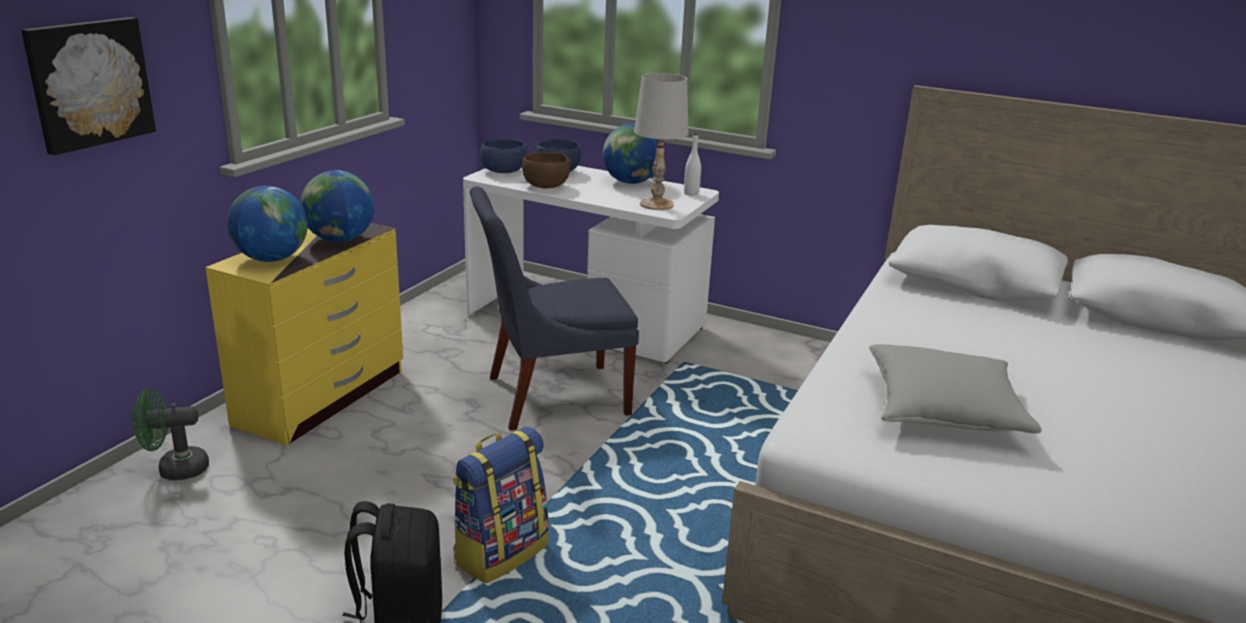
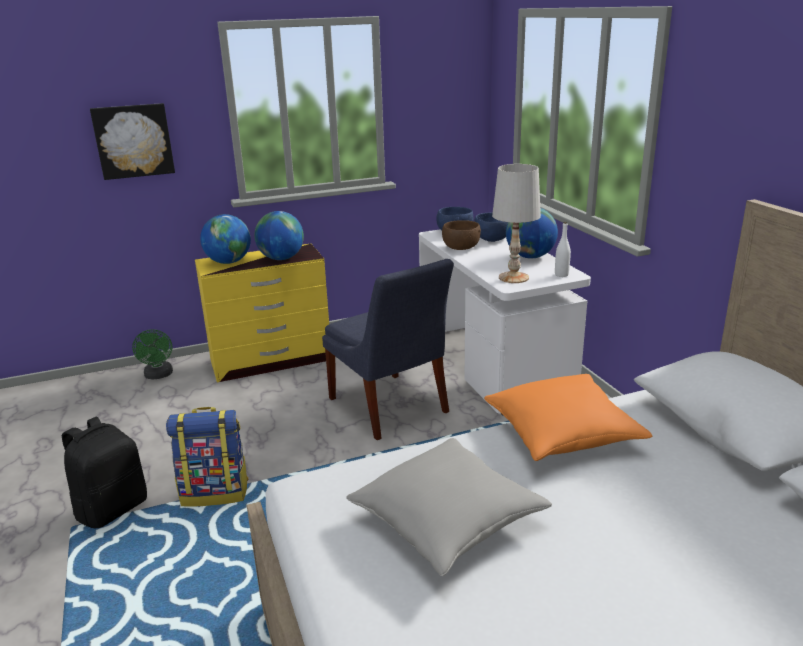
camera: 45 degrees right, 0 degrees up
(175, 469) = (159, 375): green fan -> green fan turned 135 degrees counterclockwise
(550, 396) = (390, 408): blue chair -> blue chair turned 150 degrees counterclockwise
(893, 323) = (562, 433): none -> orange pillow

